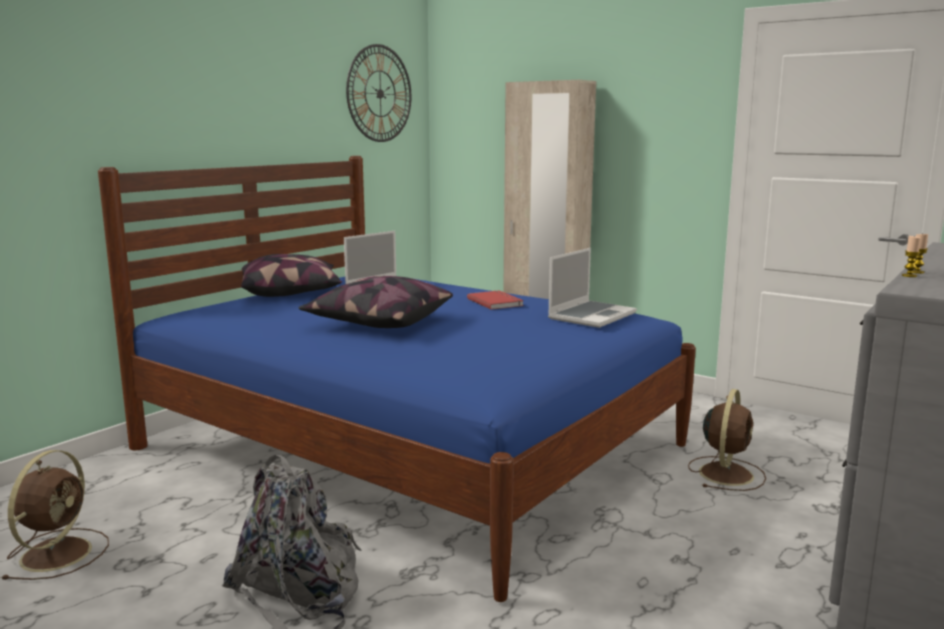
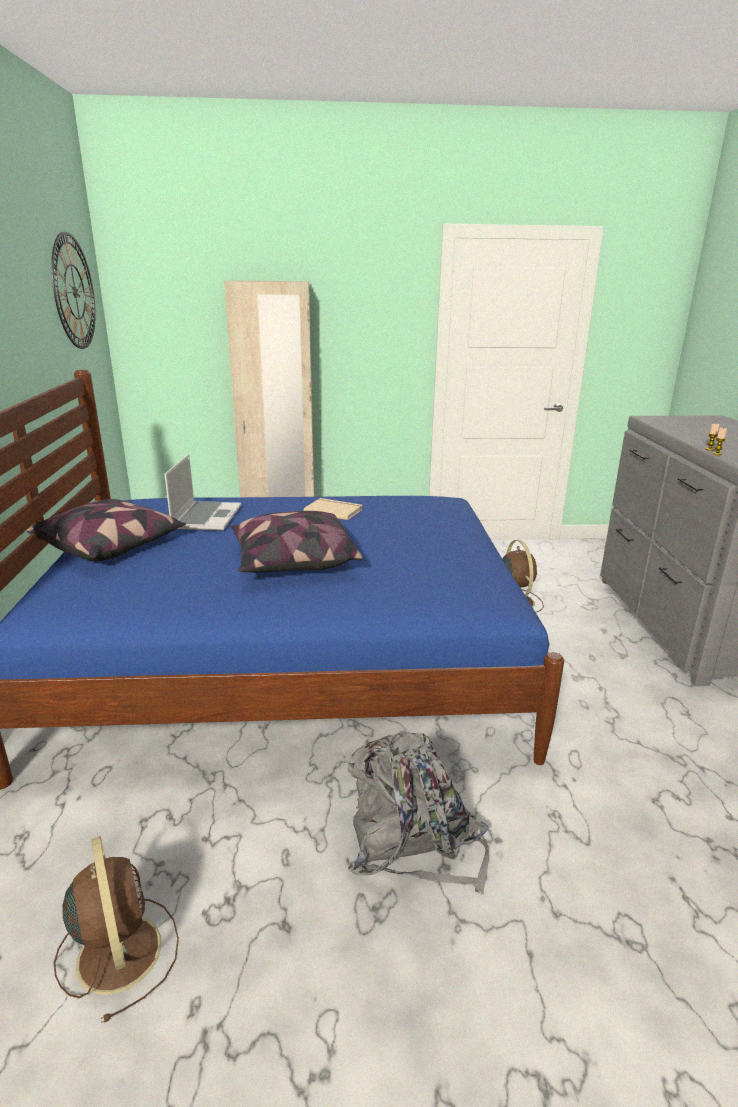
camera: 40 degrees left, 10 degrees up
(496, 302) = (334, 510): red book -> beige book
(591, 315) = (426, 507): laptop -> none

